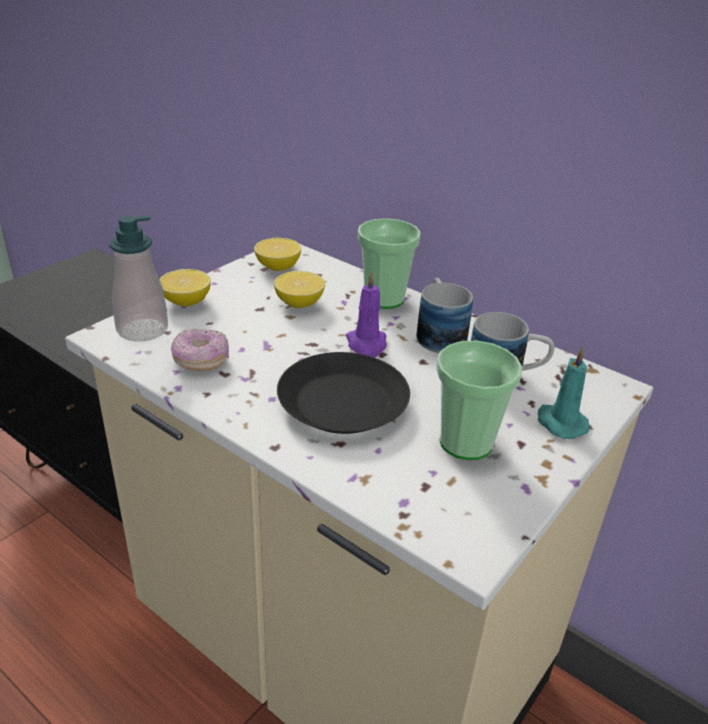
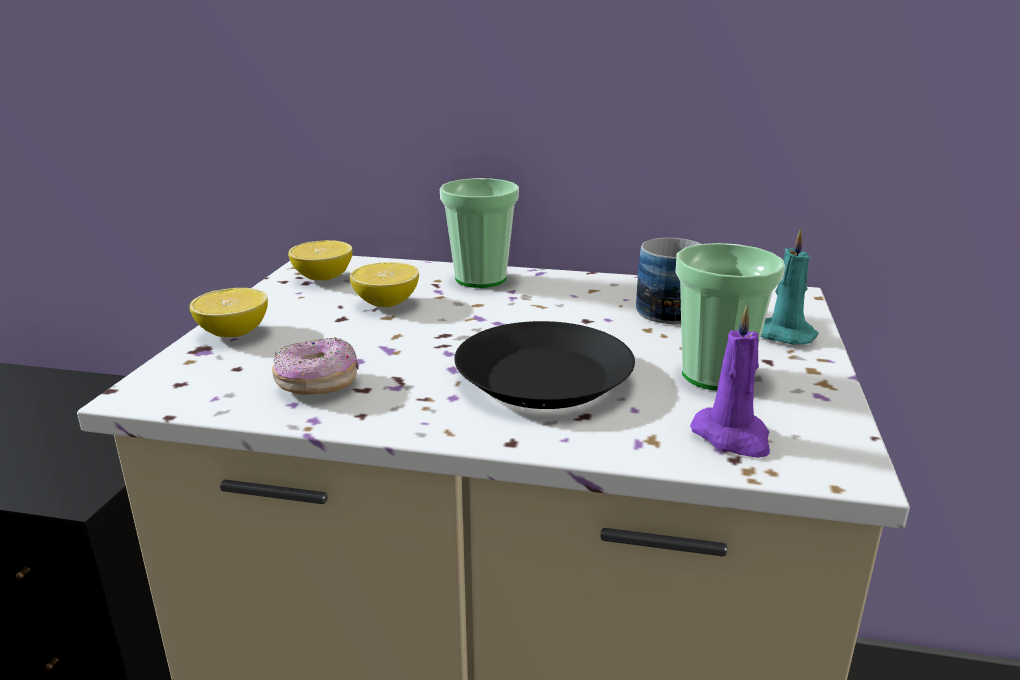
camera: 25 degrees left, 10 degrees down
(142, 329) = (197, 374): soap dispenser -> none
(367, 345) = (509, 321): purple candle -> purple candle (732, 437)
(438, 334) = (574, 294): mug -> none

